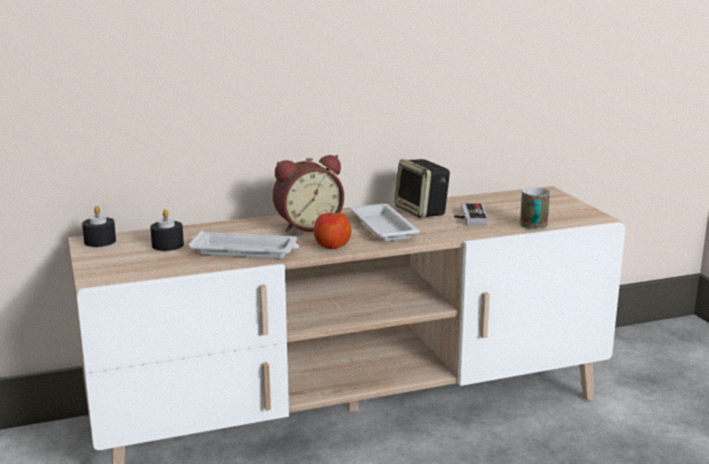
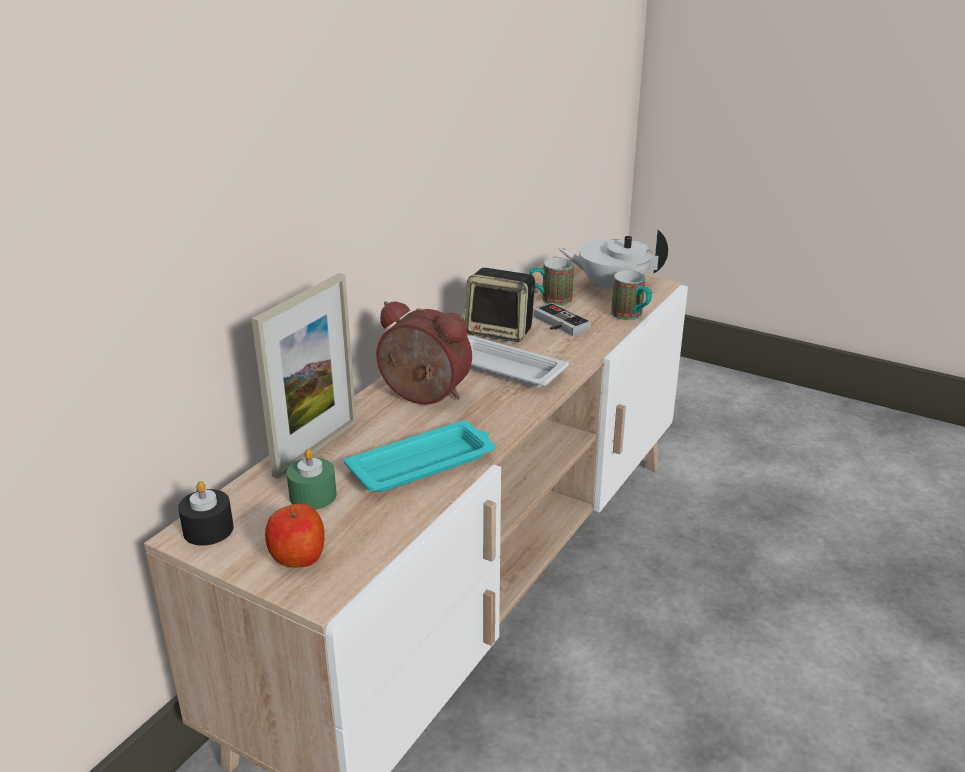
camera: 40 degrees left, 10 degrees up
(167, 245) = (313, 496): black candle -> green candle
(207, 229) = (316, 448): none -> picture frame
(246, 251) = (424, 464): white tray -> turquoise tray
(307, 226) = (422, 397): alarm clock -> alarm clock turned 90 degrees counterclockwise
(332, 245) = (499, 415): apple -> apple (298, 556)
(492, 205) = (550, 300): none -> mug
(556, 210) = (611, 287): none -> white teapot

